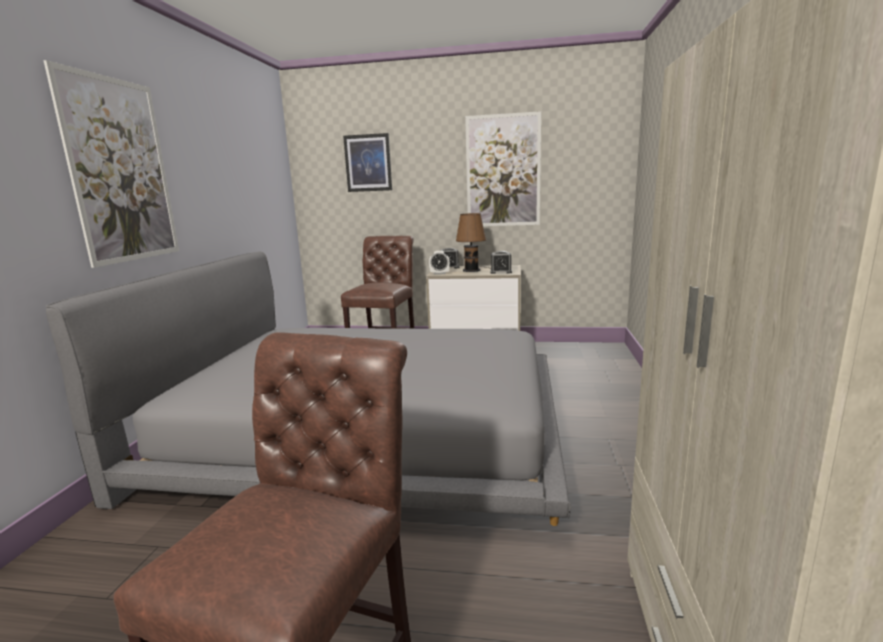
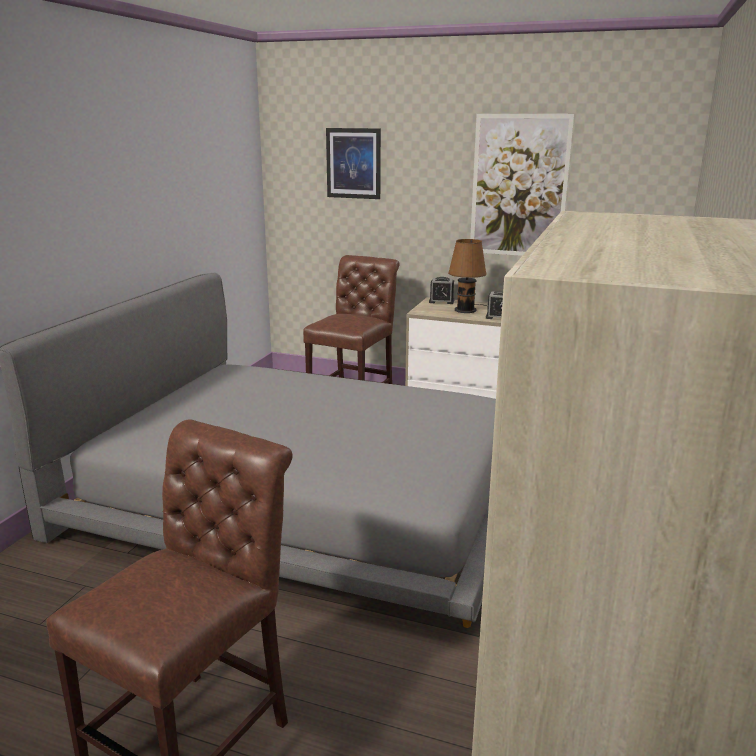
camera: 10 degrees right, 5 degrees up
(121, 171) = (71, 200): picture -> none
(439, 273) = (424, 312): alarm clock -> none

